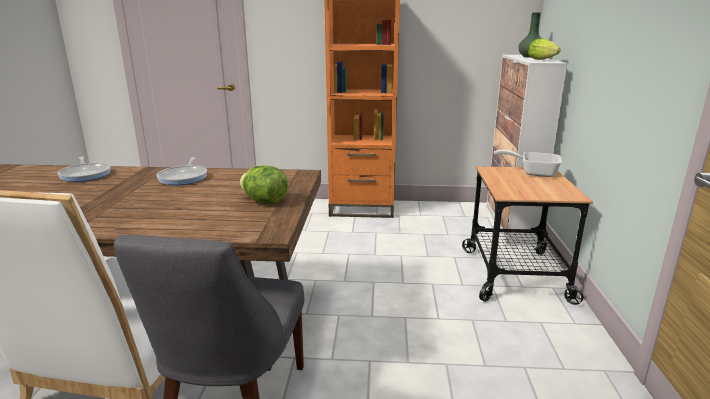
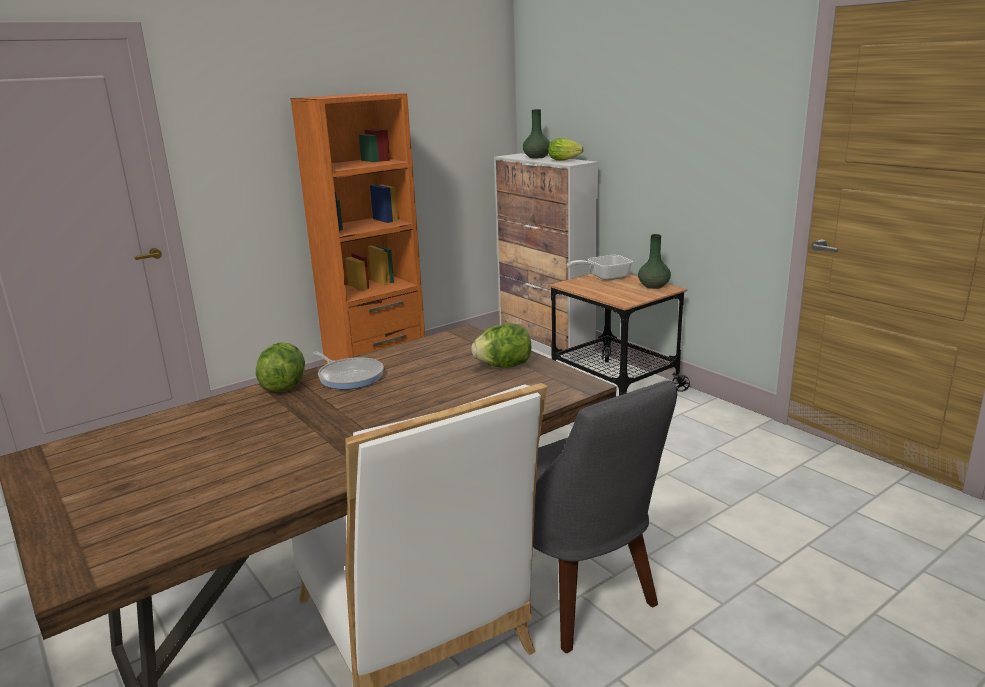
camera: 40 degrees left, 0 degrees up
(86, 174) = (205, 417): frying pan -> none
(149, 172) = (284, 386): none -> lettuce
(563, 190) = (653, 286): none -> green vase

